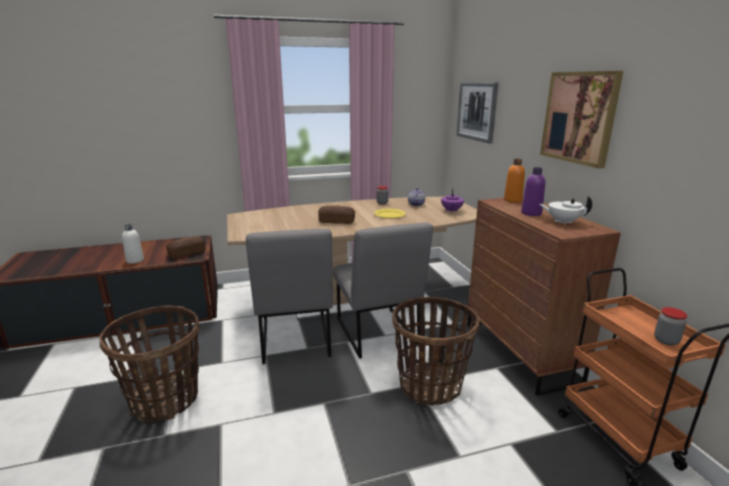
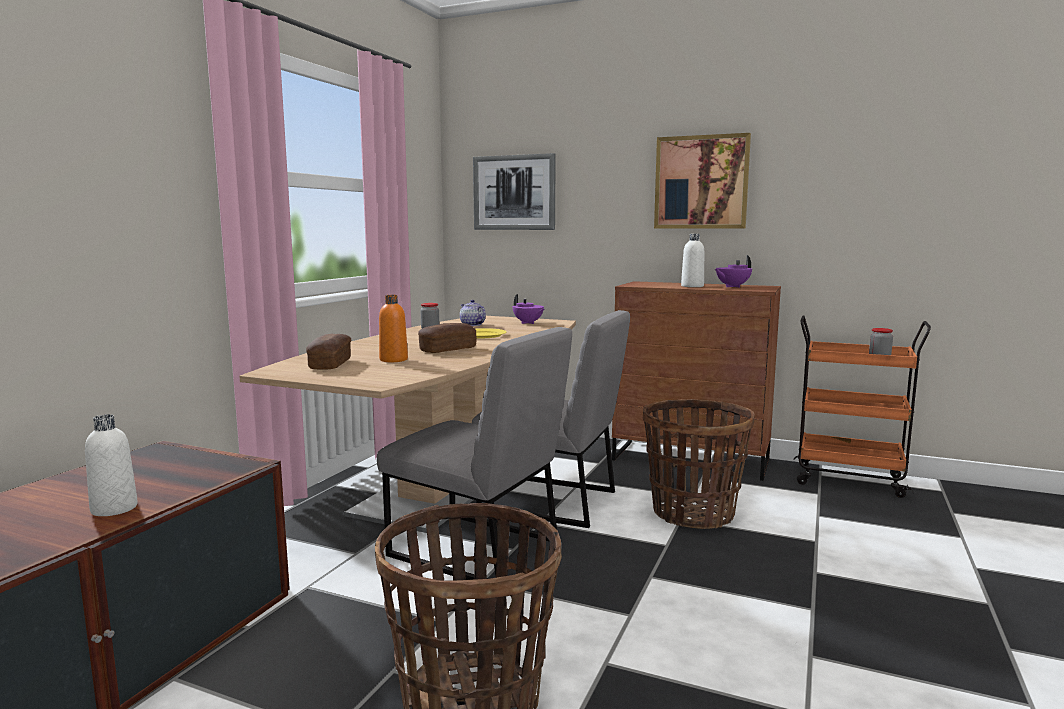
camera: 50 degrees left, 10 degrees down
(187, 253) = (205, 467): bread -> bread (330, 364)
(512, 200) = (641, 283): orange bottle -> orange bottle (393, 360)
(531, 213) = (692, 286): purple bottle -> white bottle
(562, 222) = (732, 286): white teapot -> purple teapot

